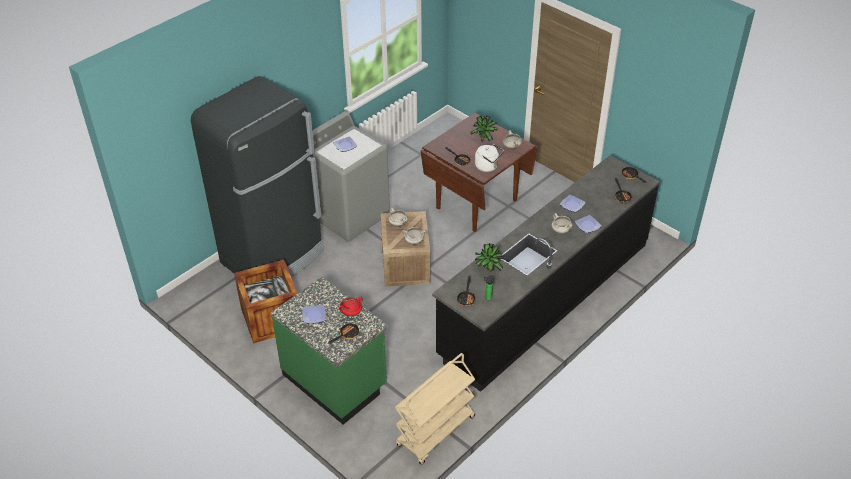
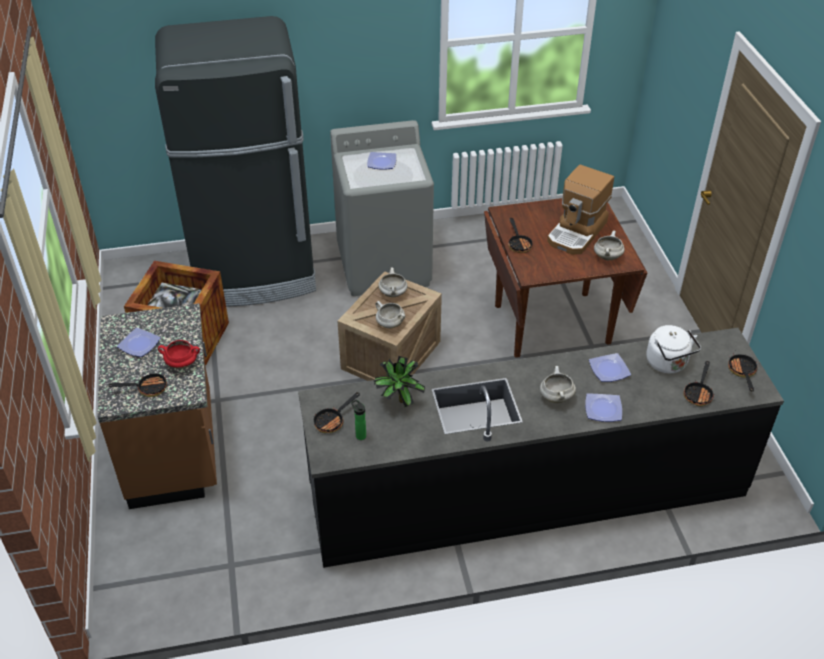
camera: 35 degrees right, 0 degrees up
(335, 380) = (174, 450): green counter -> brown counter
(436, 432) = (218, 586): beige cart -> none
(484, 140) = (577, 233): potted plant -> coffee machine
(488, 166) = (548, 267): white kettle -> white kettle (668, 364)

